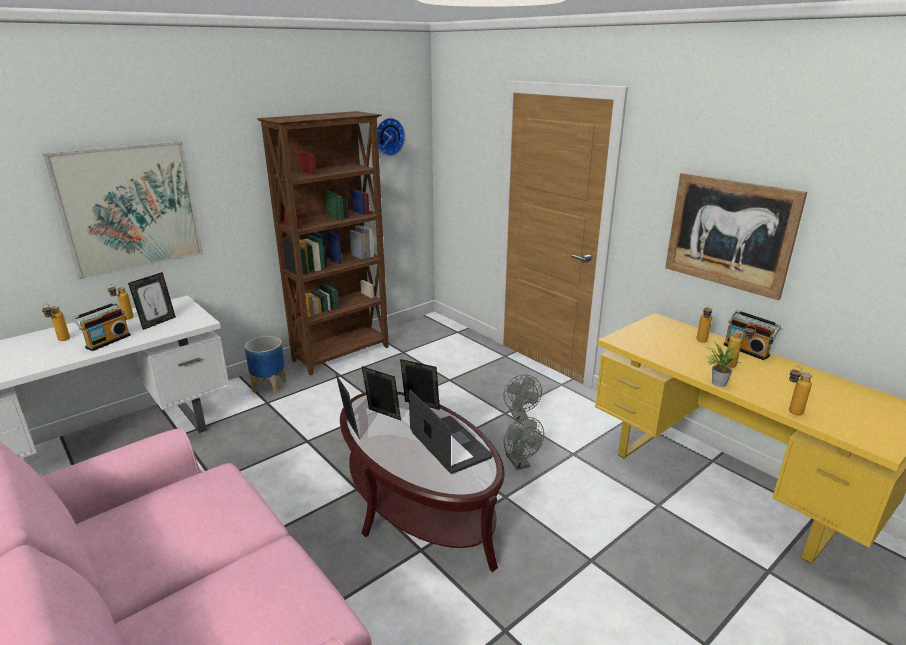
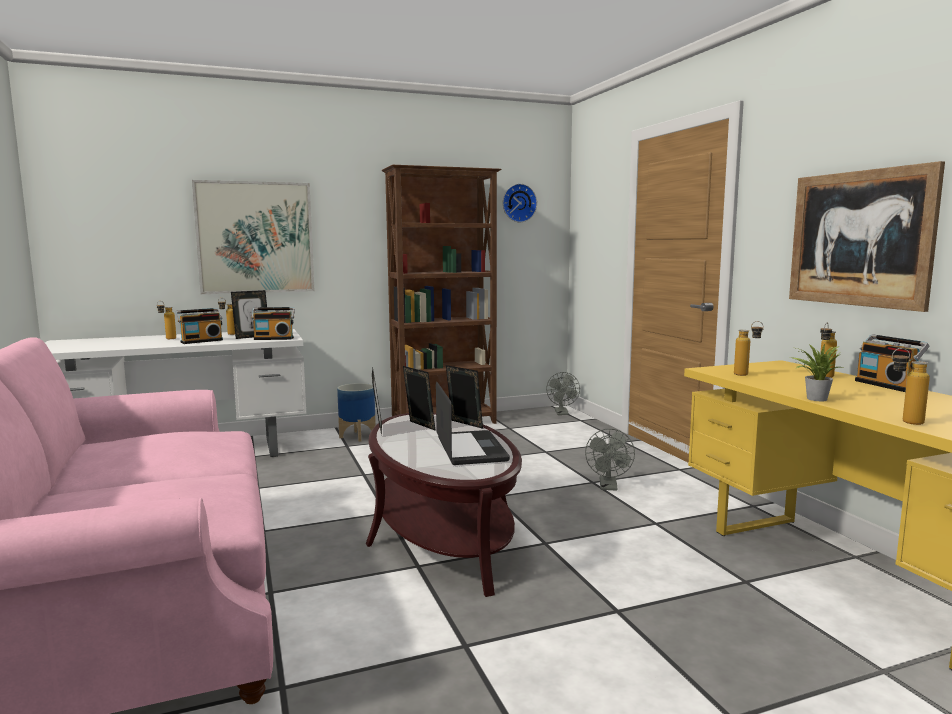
camera: 20 degrees right, 15 degrees down
(186, 324) = (274, 338): none -> radio
(520, 464) = (582, 521): grey fan -> grey fan (562, 413)
(735, 366) = (855, 392): bottle -> bottle (746, 375)

